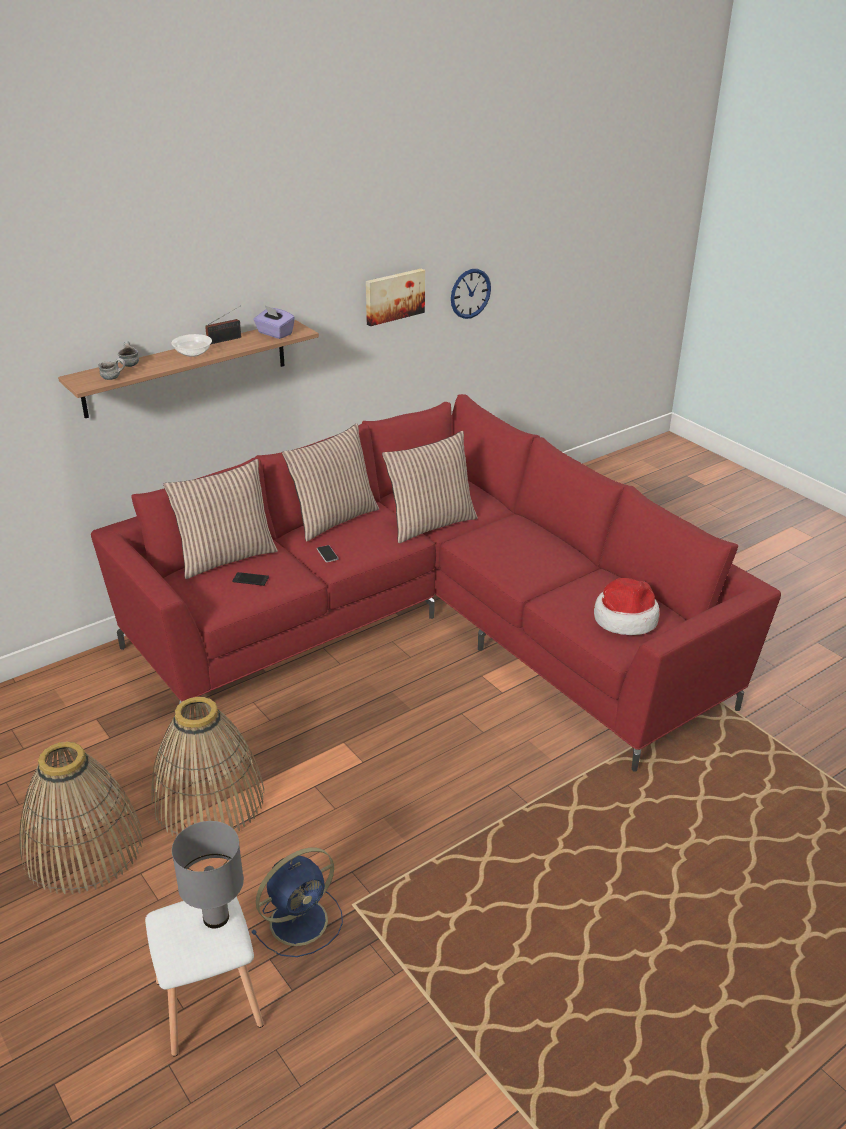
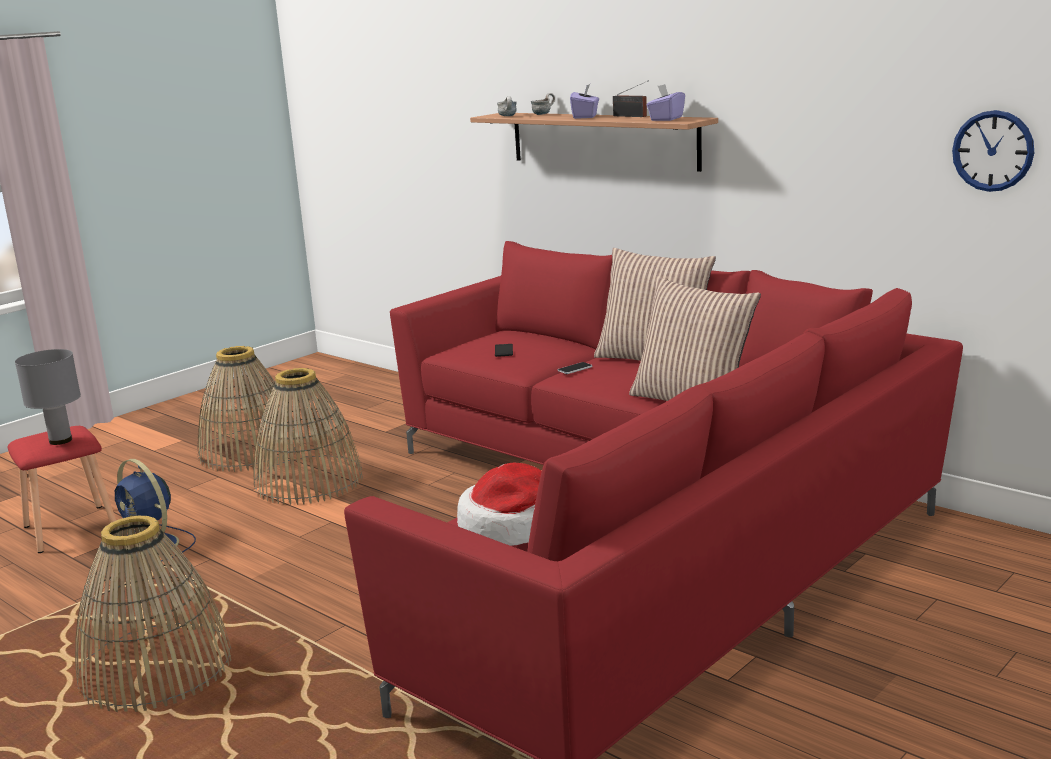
camera: 80 degrees right, 15 degrees down
(192, 353) = (585, 117): bowl -> purple tissue box
(210, 1001) = (72, 529): white stool -> red stool
(226, 557) = (541, 337): pillow -> none
(394, 296) = (855, 121): picture -> none
(543, 898) = (156, 670): none -> basket

